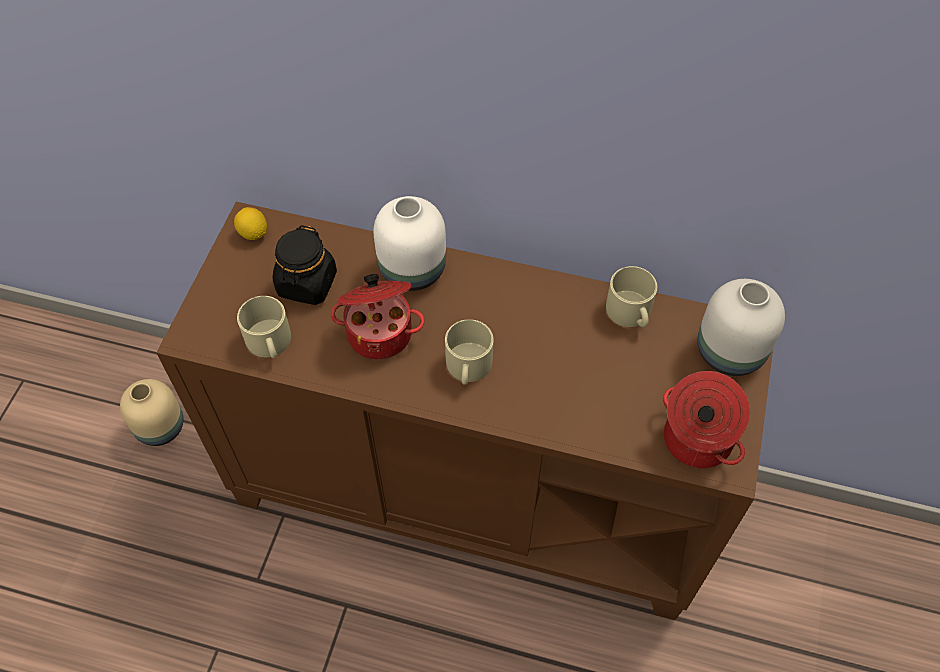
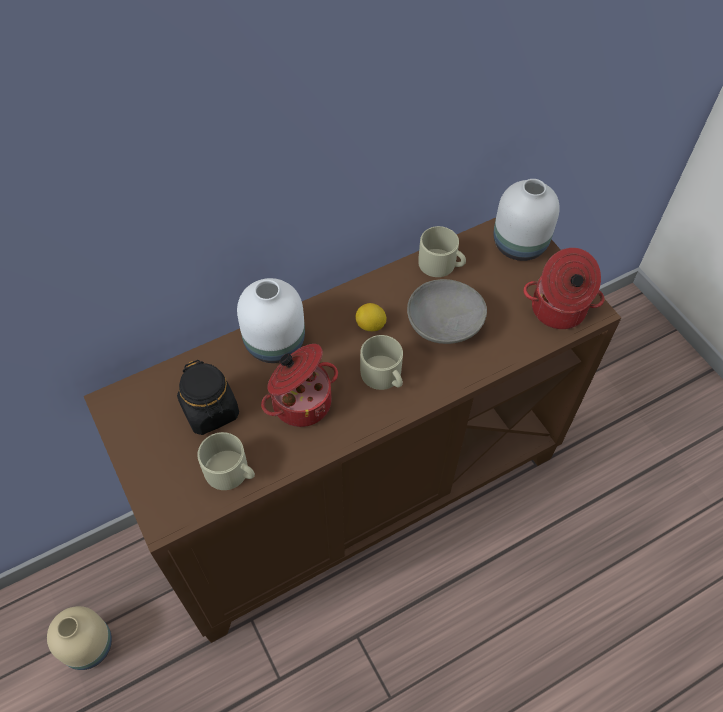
camera: 45 degrees left, 0 degrees up
(253, 233) = (126, 408): lemon -> lemon (370, 325)
(570, 366) = (443, 324): none -> grey bowl

